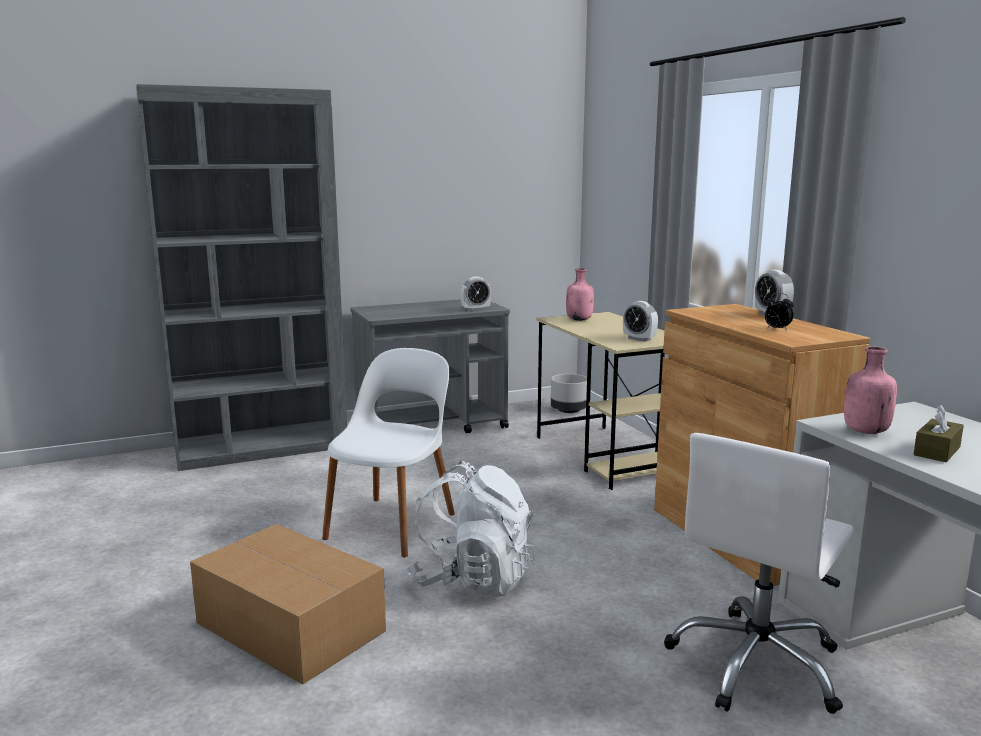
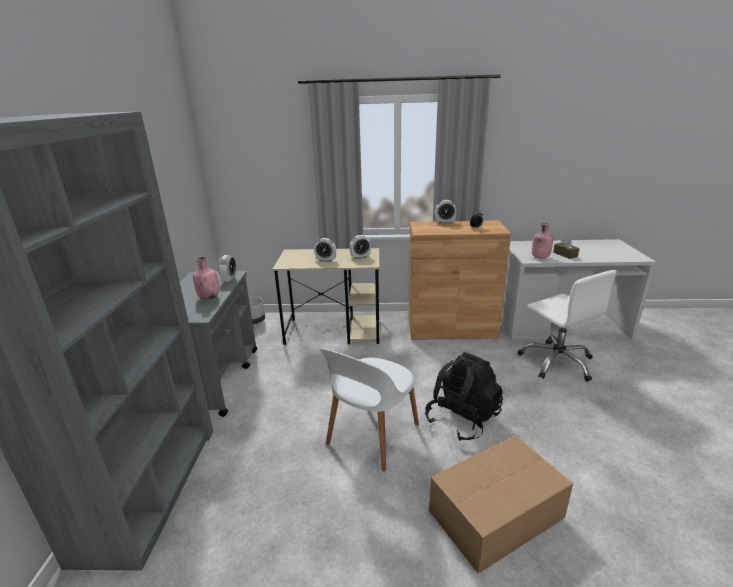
camera: 65 degrees left, 10 degrees up
(392, 524) = (371, 435): white chair -> white chair turned 105 degrees counterclockwise
(472, 580) = (462, 419): white backpack -> black backpack
(579, 320) = (295, 260): pink bottle -> pink bottle (209, 297)
(599, 329) = (326, 260): none -> alarm clock

